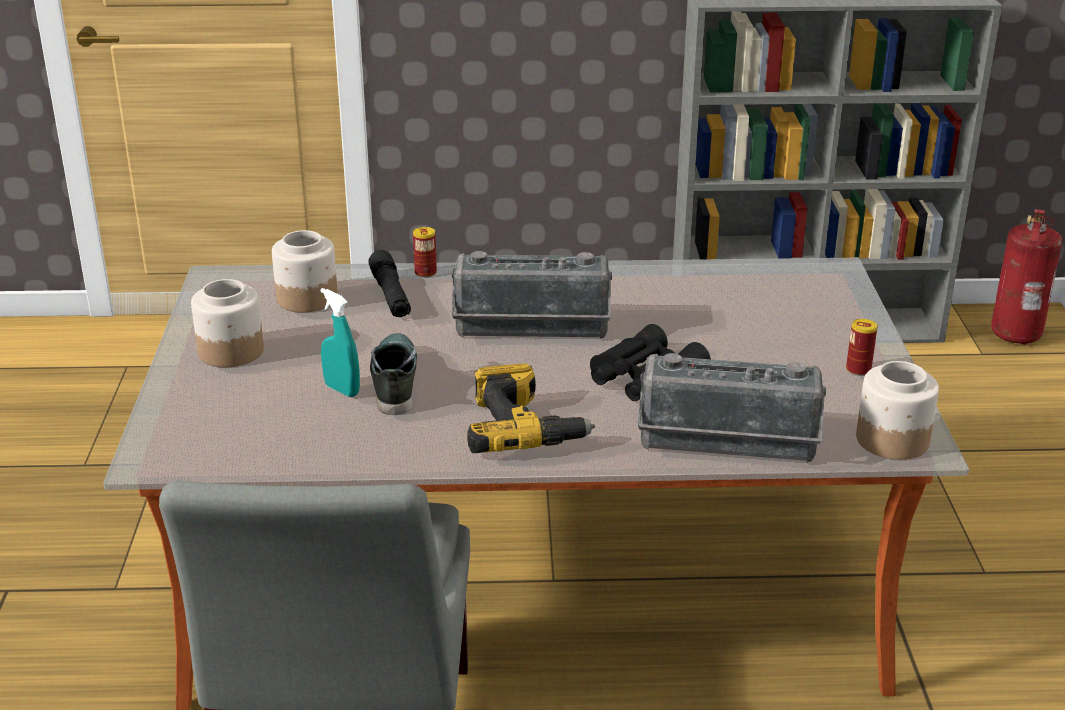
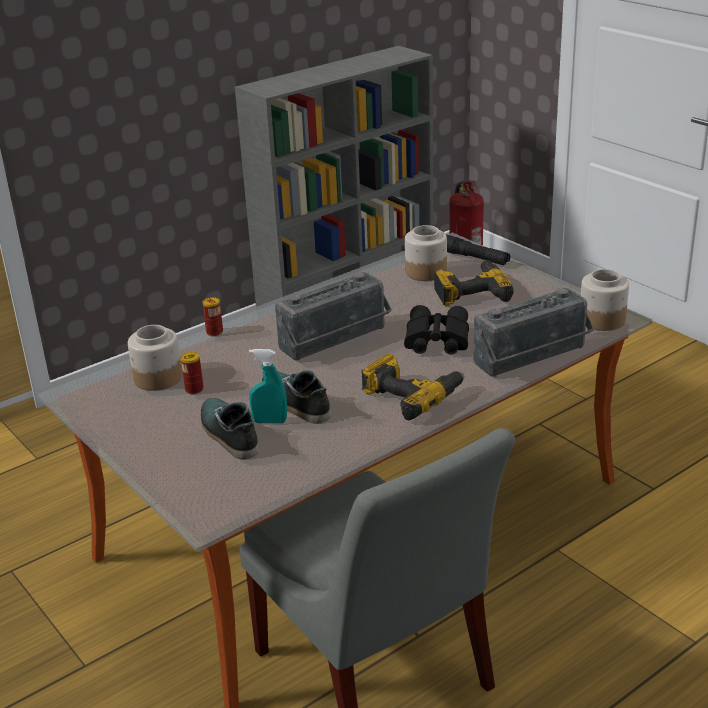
camera: 35 degrees left, 0 degrees up
(230, 351) = (156, 431): jar -> jar (425, 272)
(287, 384) = (228, 434): none -> shoe
(391, 295) = (213, 354): black flashlight -> black flashlight (474, 258)
(770, 338) = (471, 292): none -> power drill
(858, 370) = (537, 291): can -> can (194, 389)

